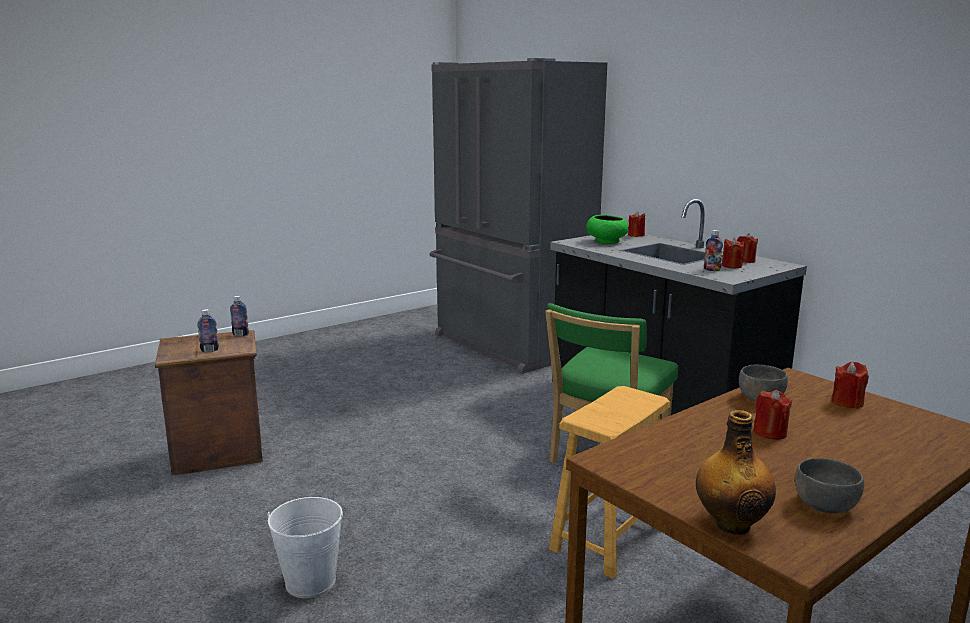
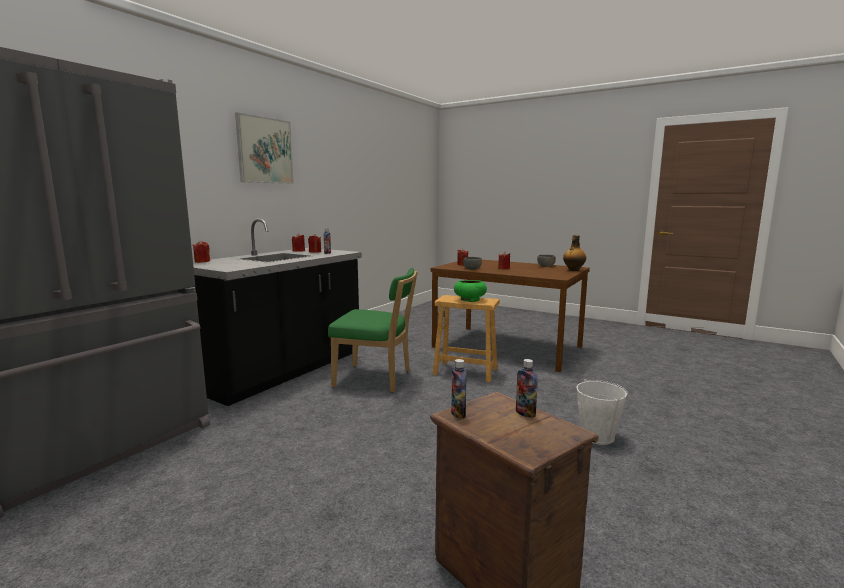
camera: 110 degrees left, 5 degrees down
(607, 241) = (231, 264): green bowl -> green bowl (469, 300)
(765, 100) = (265, 150): none -> picture

